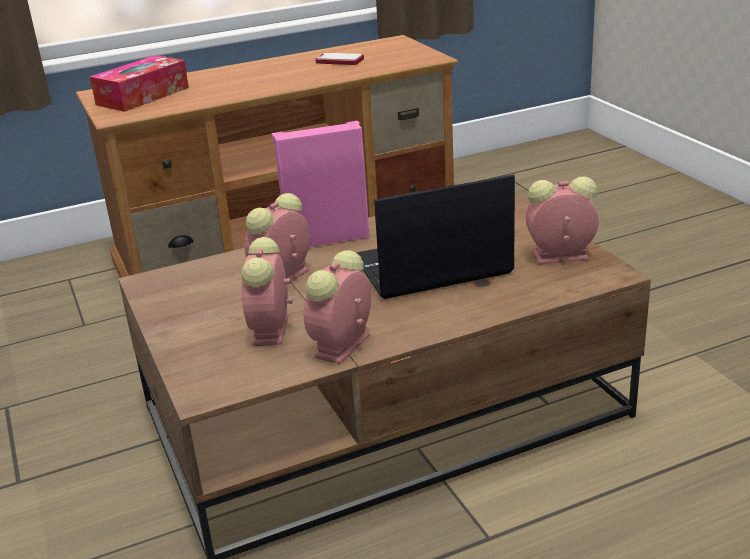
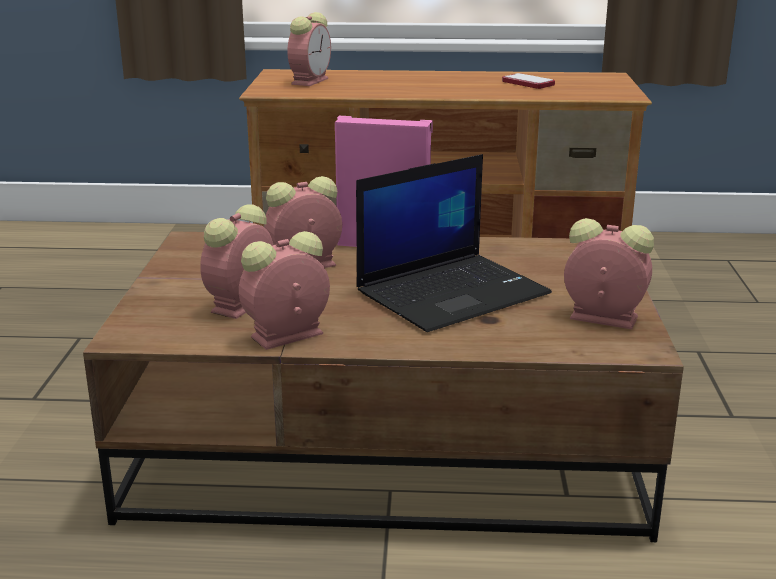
camera: 25 degrees right, 5 degrees down
(143, 96) = (310, 81): tissue box -> alarm clock
(430, 267) = (453, 292): laptop -> laptop turned 135 degrees clockwise

